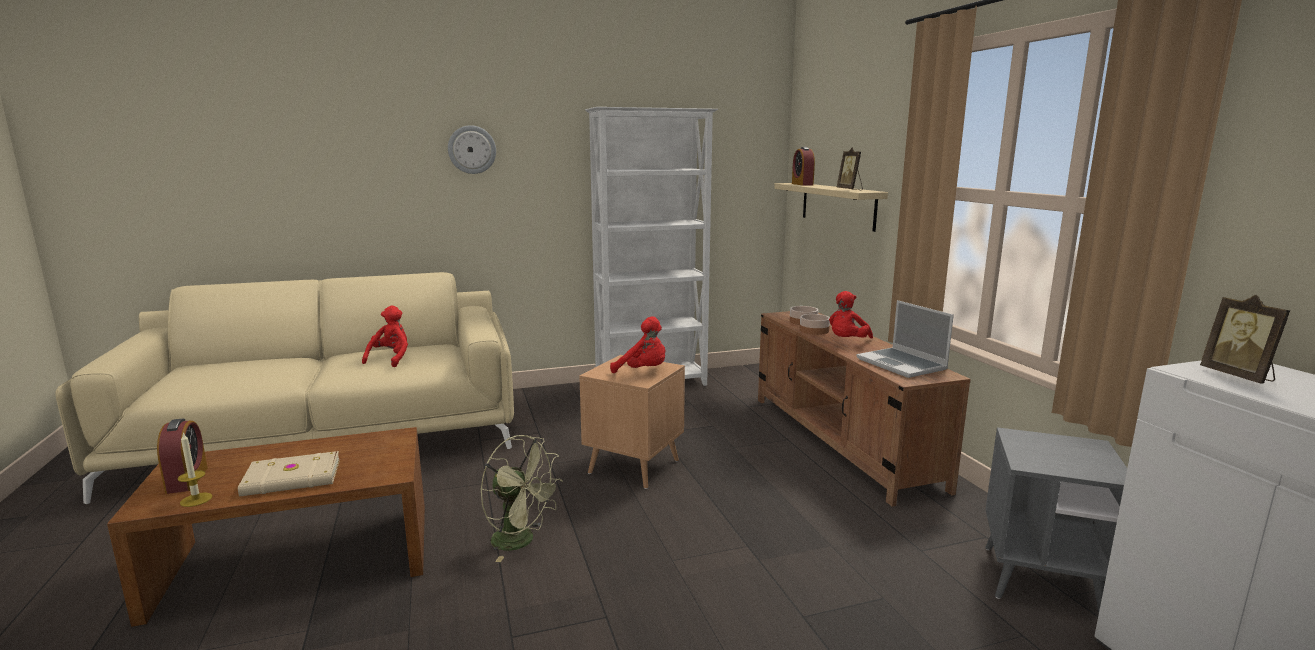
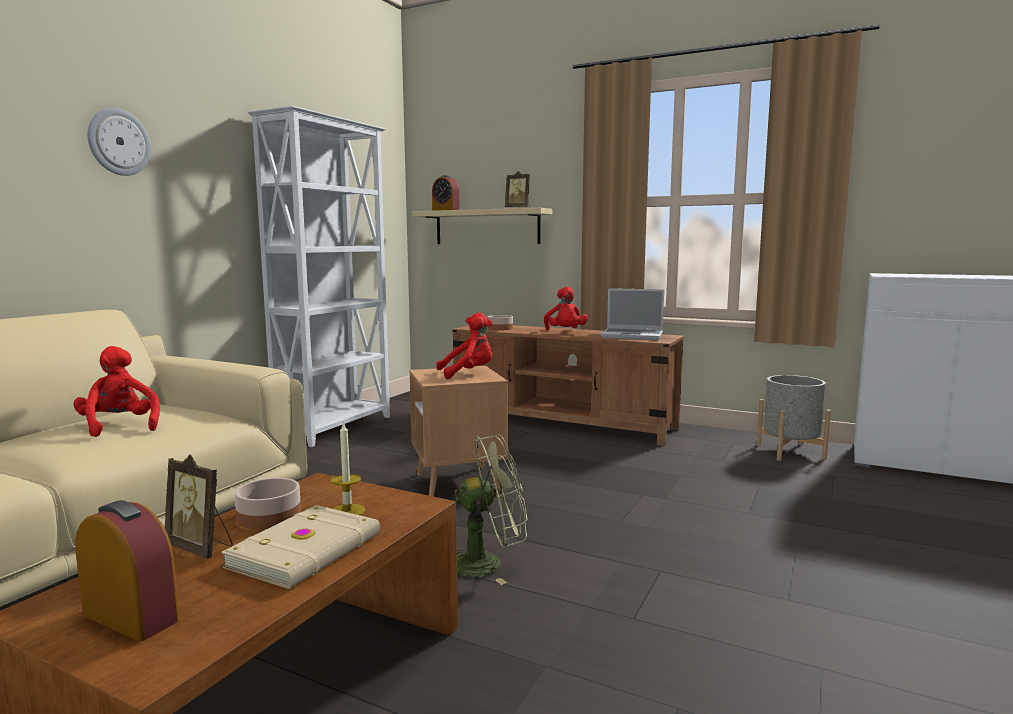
camera: 45 degrees left, 5 degrees down
(196, 499) = (226, 620): candle -> candle (347, 511)
(814, 330) = (525, 331): bowl -> bowl (270, 516)
(1040, 580) = (790, 452): grey side table -> grey planter
(1239, 376) = (904, 275): picture frame -> picture frame (201, 548)

